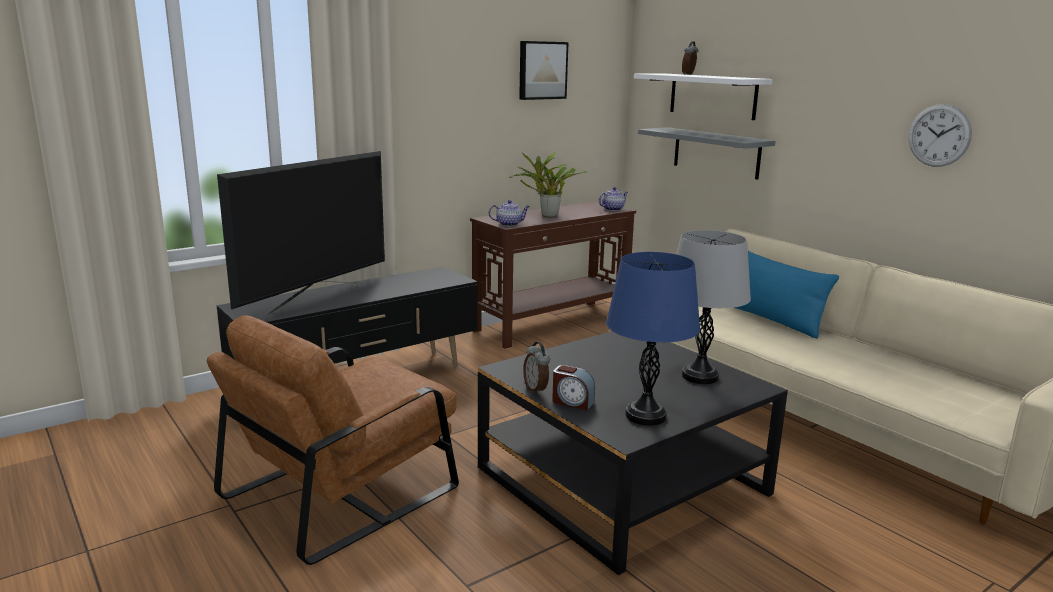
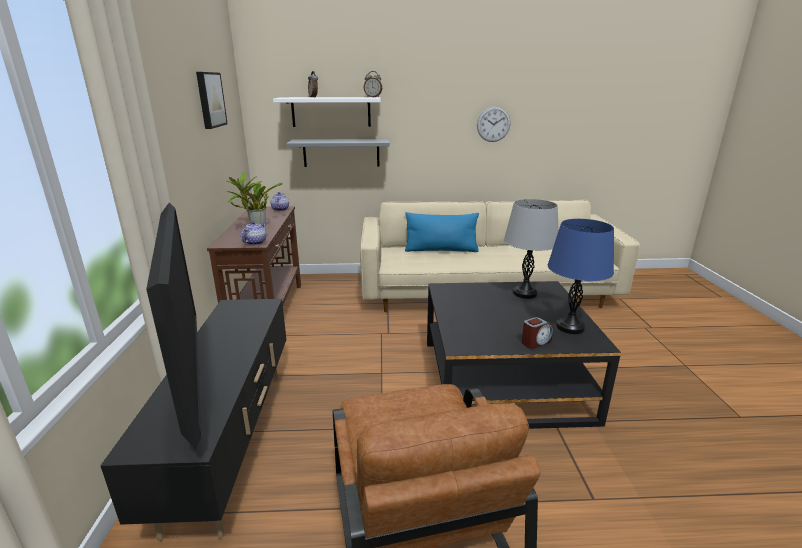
camera: 55 degrees left, 5 degrees up
(536, 389) = (506, 347): alarm clock -> alarm clock (373, 97)

